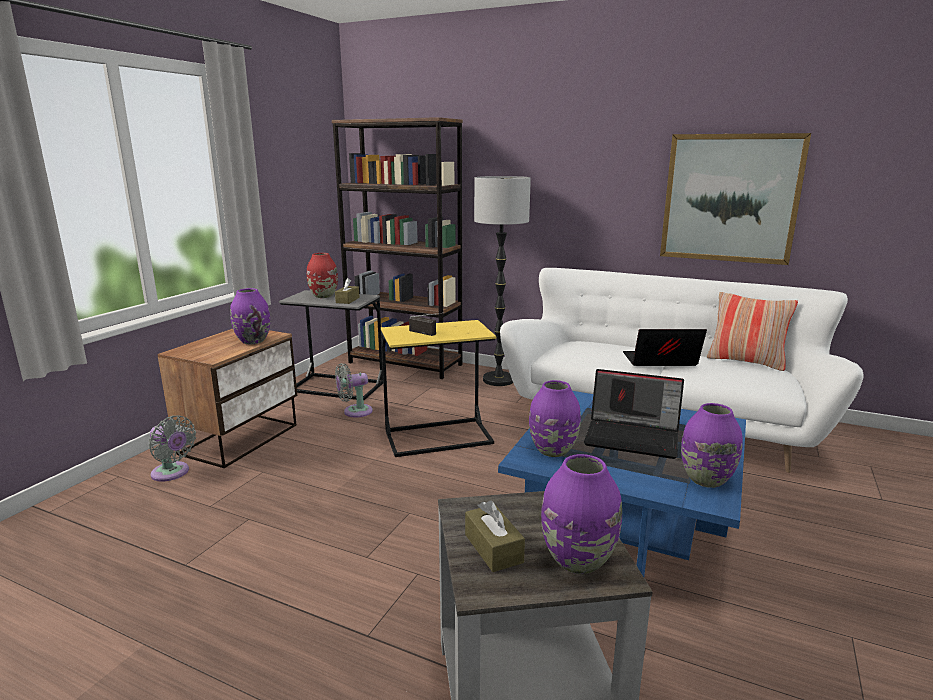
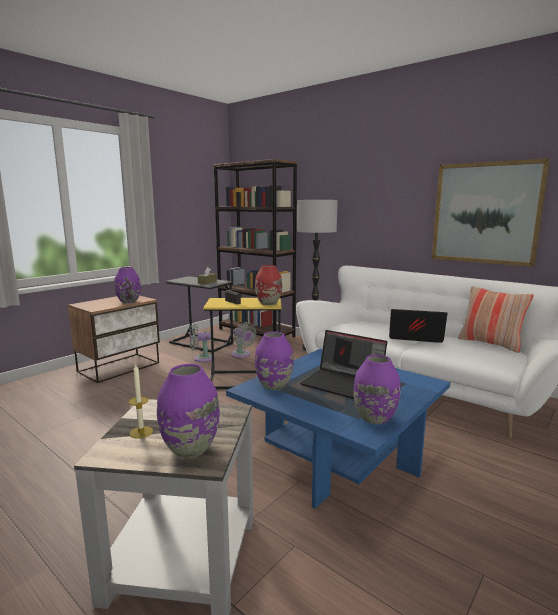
camera: 15 degrees right, 5 degrees down
(172, 473) = (66, 382): grey fan -> grey fan (242, 355)
(323, 296) = (195, 279): red vase -> red vase (268, 303)
(493, 548) = (141, 432): brown tissue box -> candle

